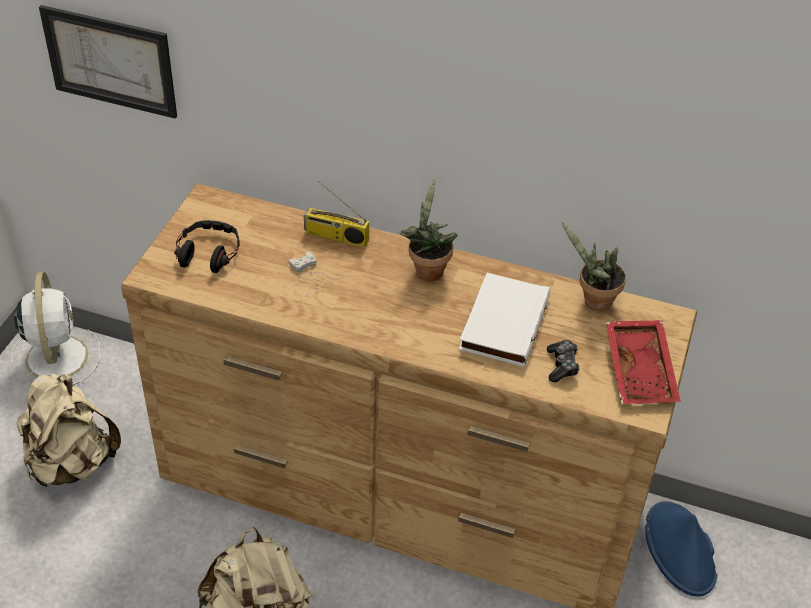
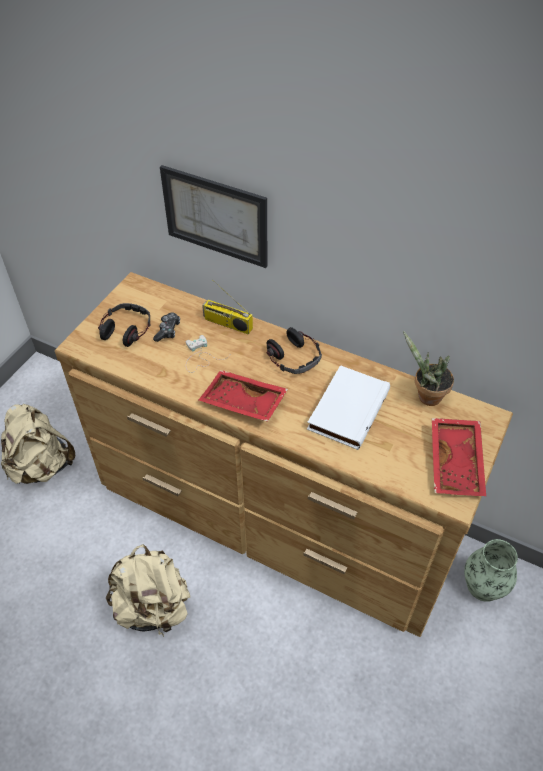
camera: 10 degrees right, 5 degrees up
(57, 355) = (46, 383): white fan -> none
(110, 61) = (63, 172): picture -> picture (215, 216)
(374, 327) = (242, 403): none -> red tray
(427, 269) = (294, 357): potted plant -> headphones
(562, 365) = (390, 452): game controller -> game controller (168, 331)
(680, 550) = (483, 585): blue hat -> vase

